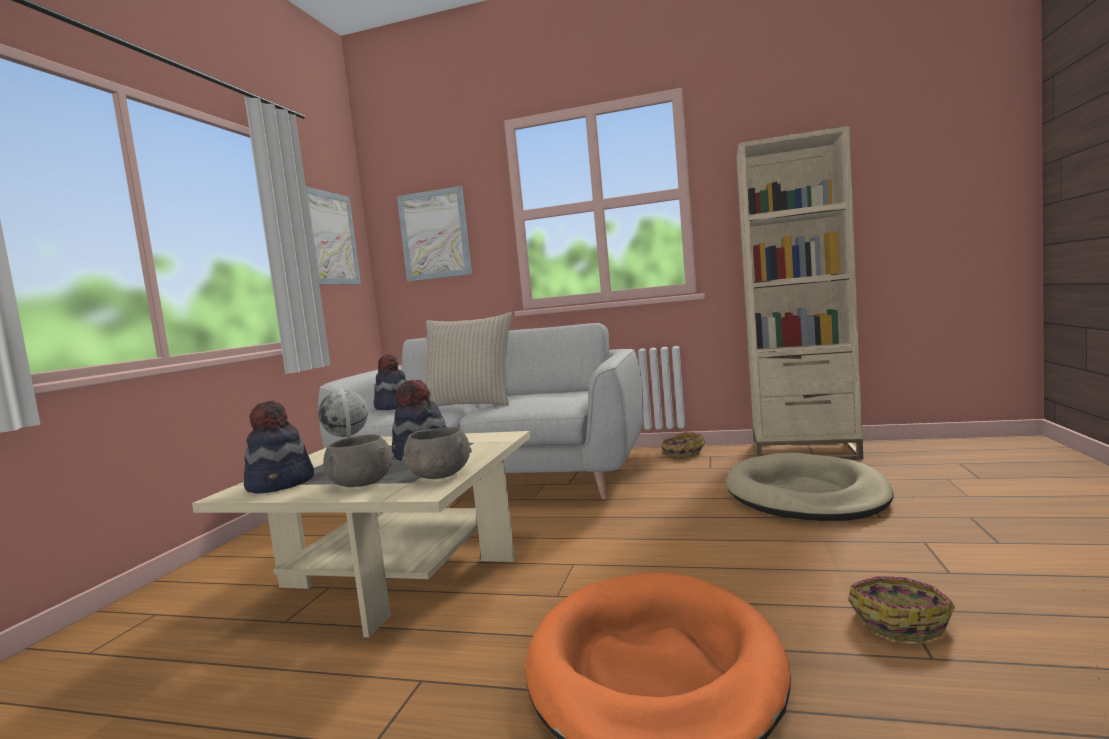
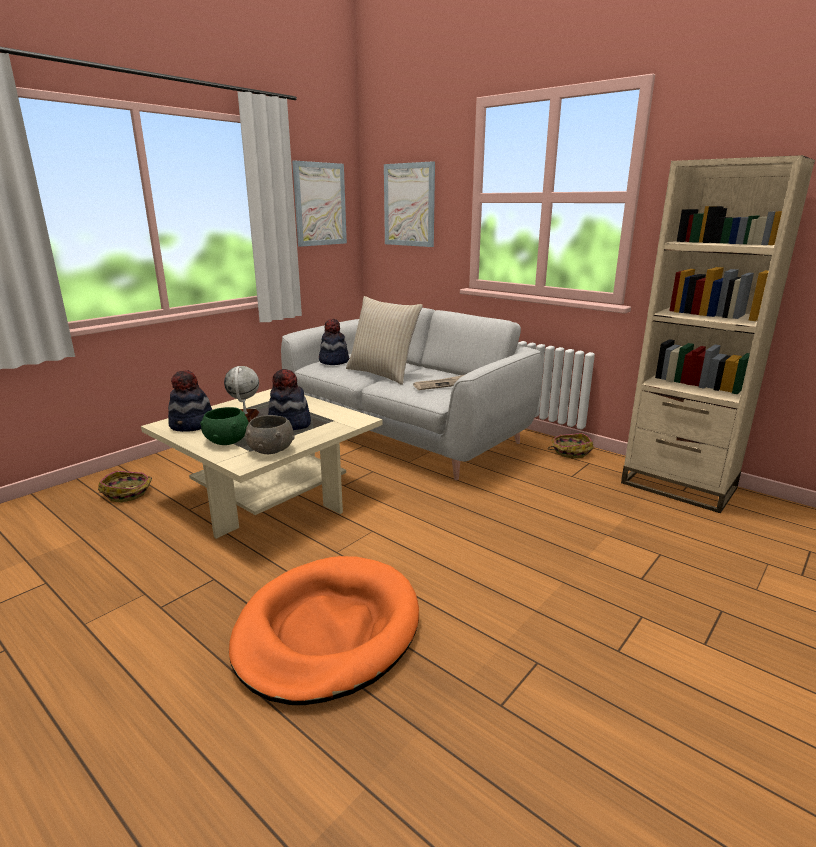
camera: 25 degrees right, 15 degrees up
(361, 483) = (227, 441): grey bowl -> green bowl
(554, 396) = (442, 384): none -> newspaper
(805, 495) = (611, 533): beige dog bed -> none
(900, 621) = (521, 670): basket -> basket (128, 493)

